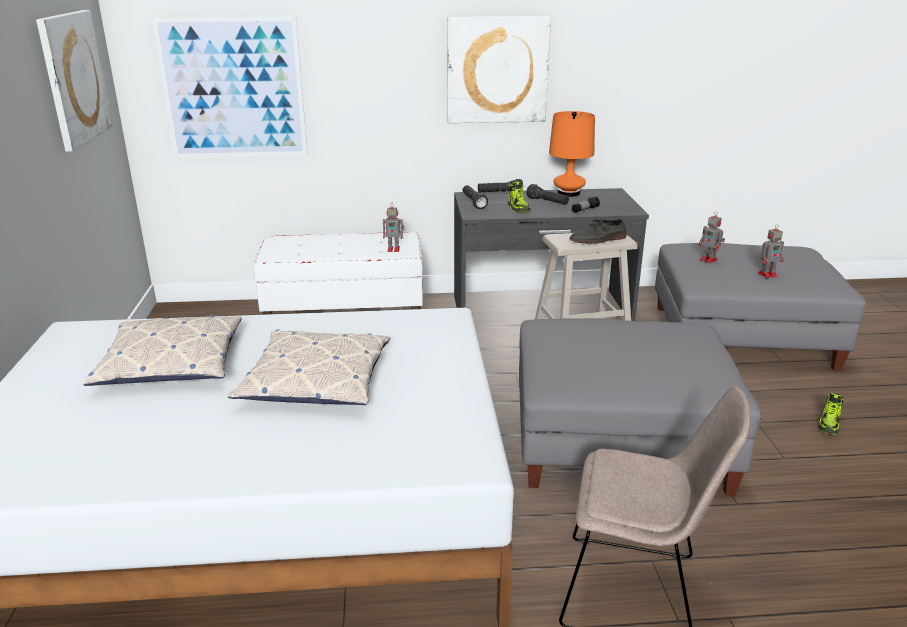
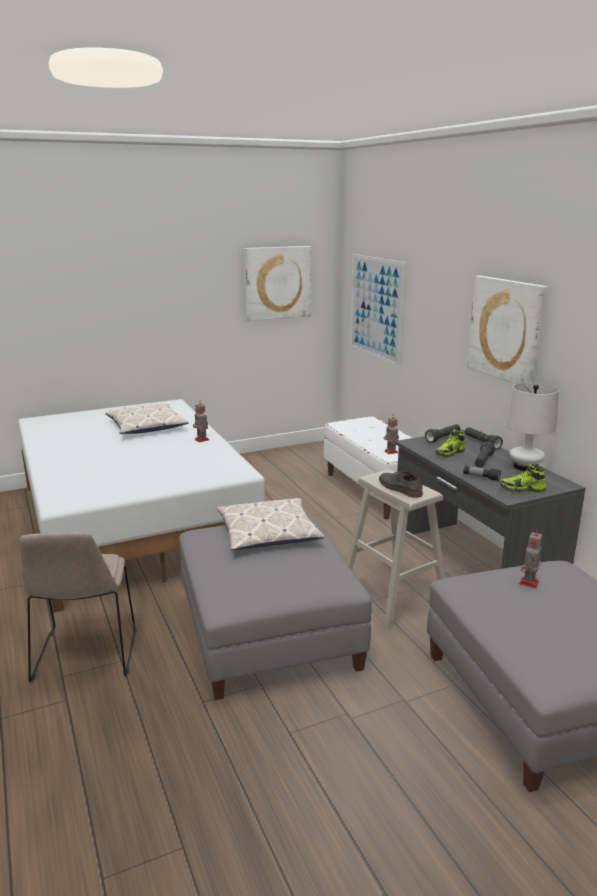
camera: 70 degrees right, 5 degrees down
(316, 380) = (139, 456): pillow -> pillow (268, 533)
(568, 193) = (525, 467): orange table lamp -> white table lamp
(768, 274) = (524, 622): toy robot -> toy robot (202, 440)
(829, 424) = (377, 771): shoe -> shoe (522, 490)

